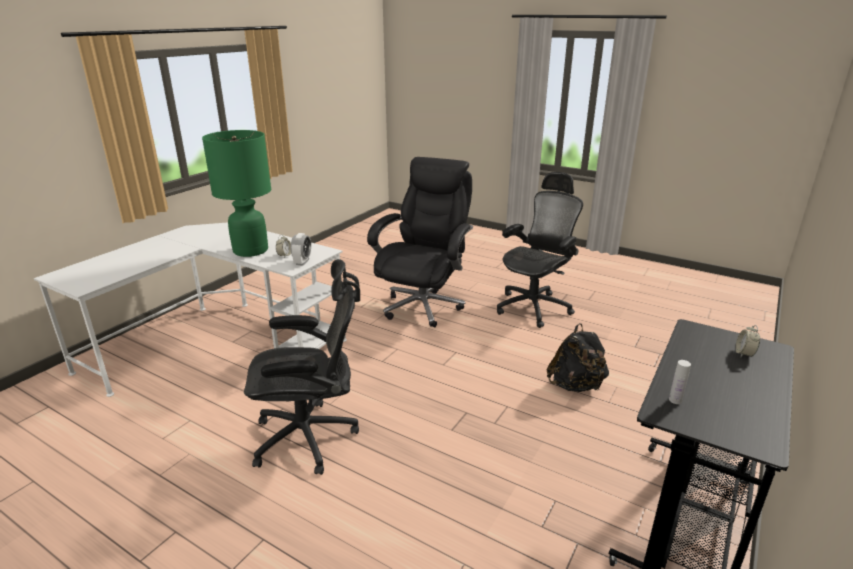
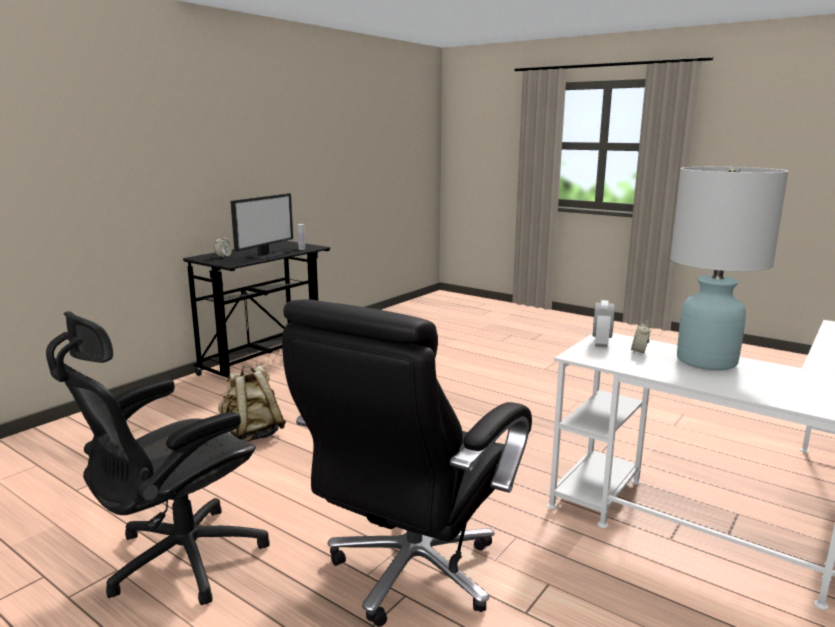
camera: 175 degrees left, 10 degrees down
(251, 250) = (706, 361): green table lamp -> white table lamp
(310, 437) = (540, 409): office chair -> none
(575, 385) = (252, 435): black backpack -> beige backpack
(692, 363) = (265, 255): none -> monitor

